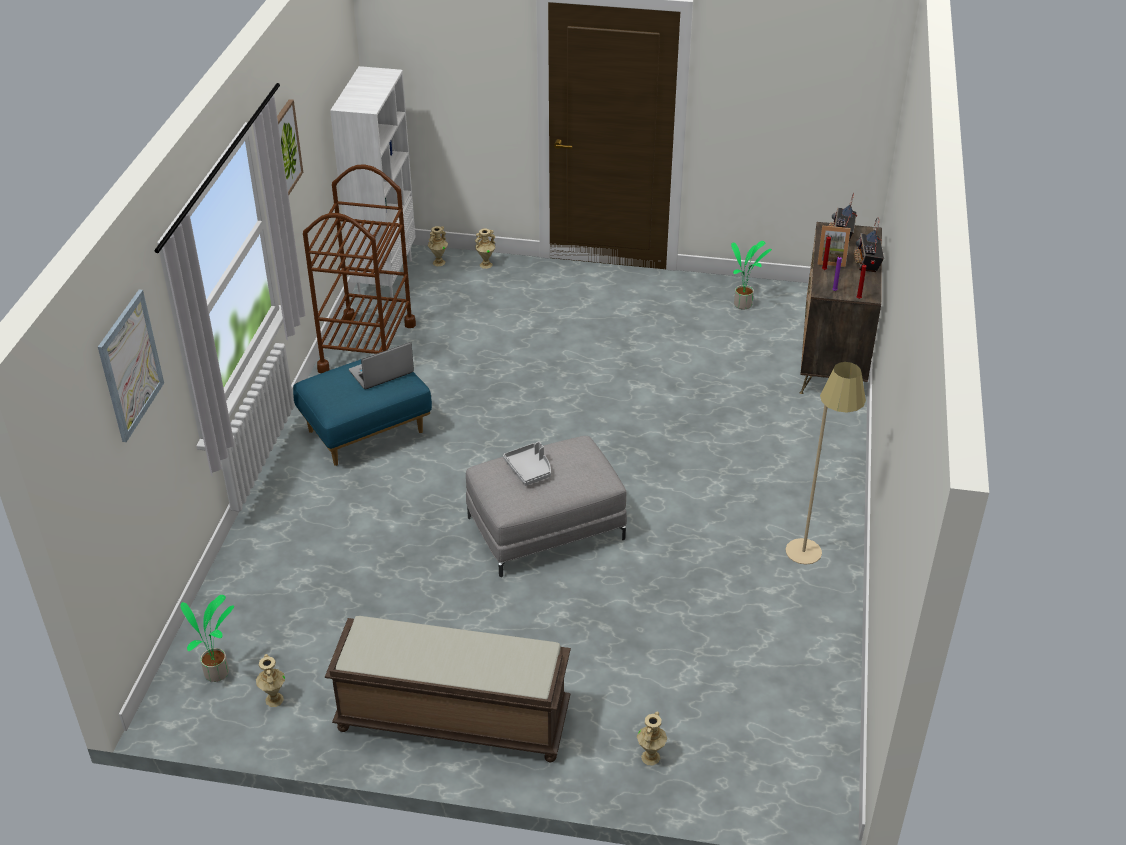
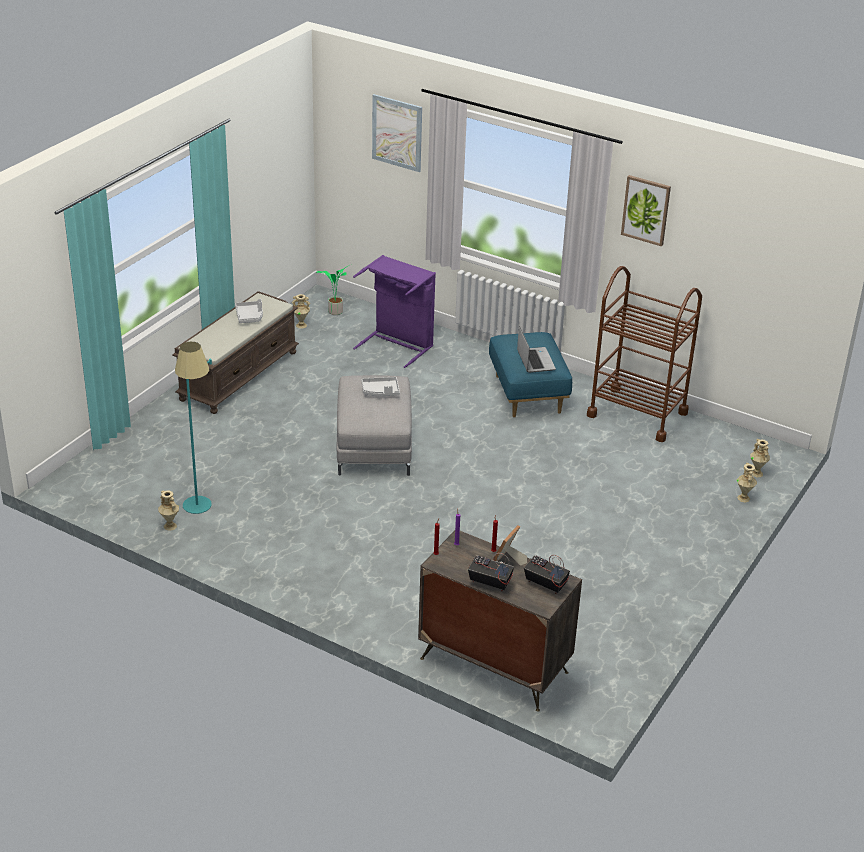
camera: 110 degrees right, 5 degrees down
(290, 576) = (397, 344): none -> purple laundry basket
(384, 277) = (741, 440): white bookcase -> none
(415, 649) = (250, 316): none -> grey tray
(651, 757) = (151, 433): beige vase -> beige vase (169, 526)
(744, 305) = (609, 637): potted plant -> none
(777, 633) = (201, 512): none -> turquoise floor lamp
(810, 563) = (251, 551): beige floor lamp -> none

